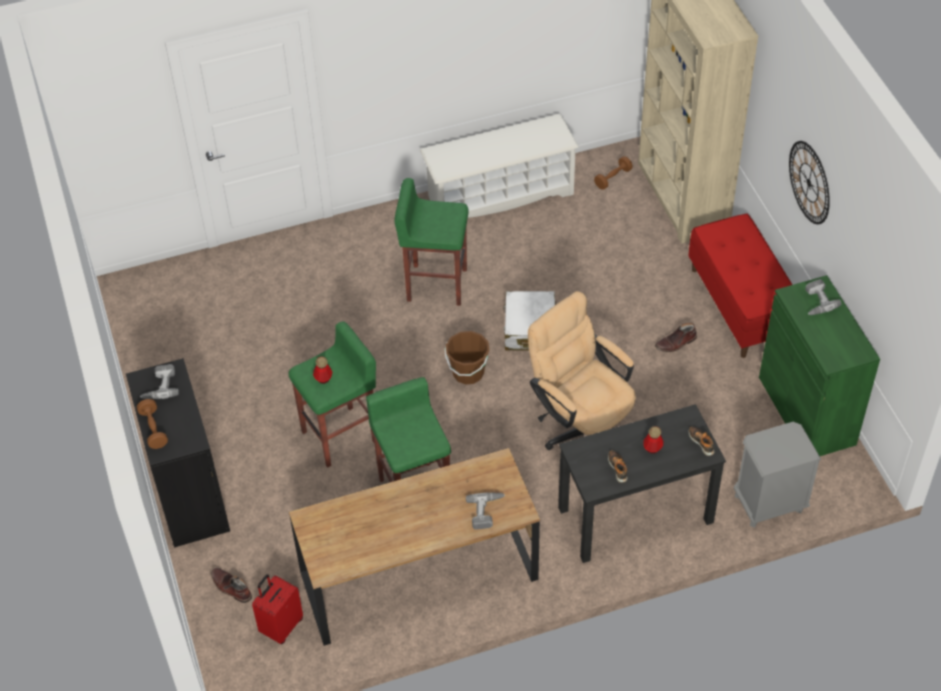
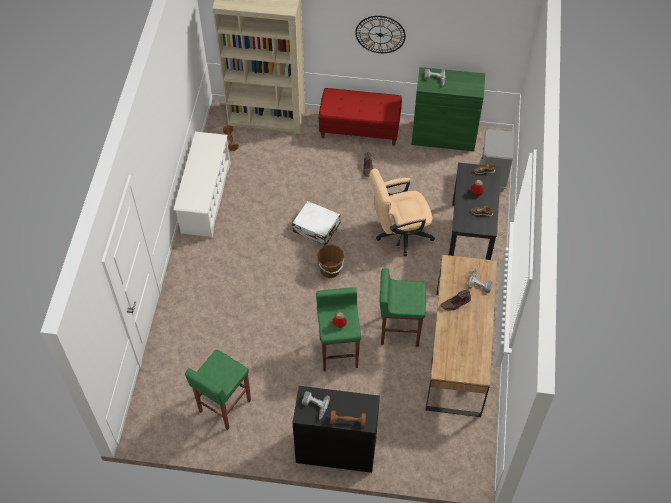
camera: 65 degrees left, 5 degrees up
(231, 587) = (417, 451): brown boot -> brown boot (455, 303)
(281, 626) = (457, 434): red suitcase -> none
(436, 284) = (253, 258): green stool -> green stool (224, 406)

